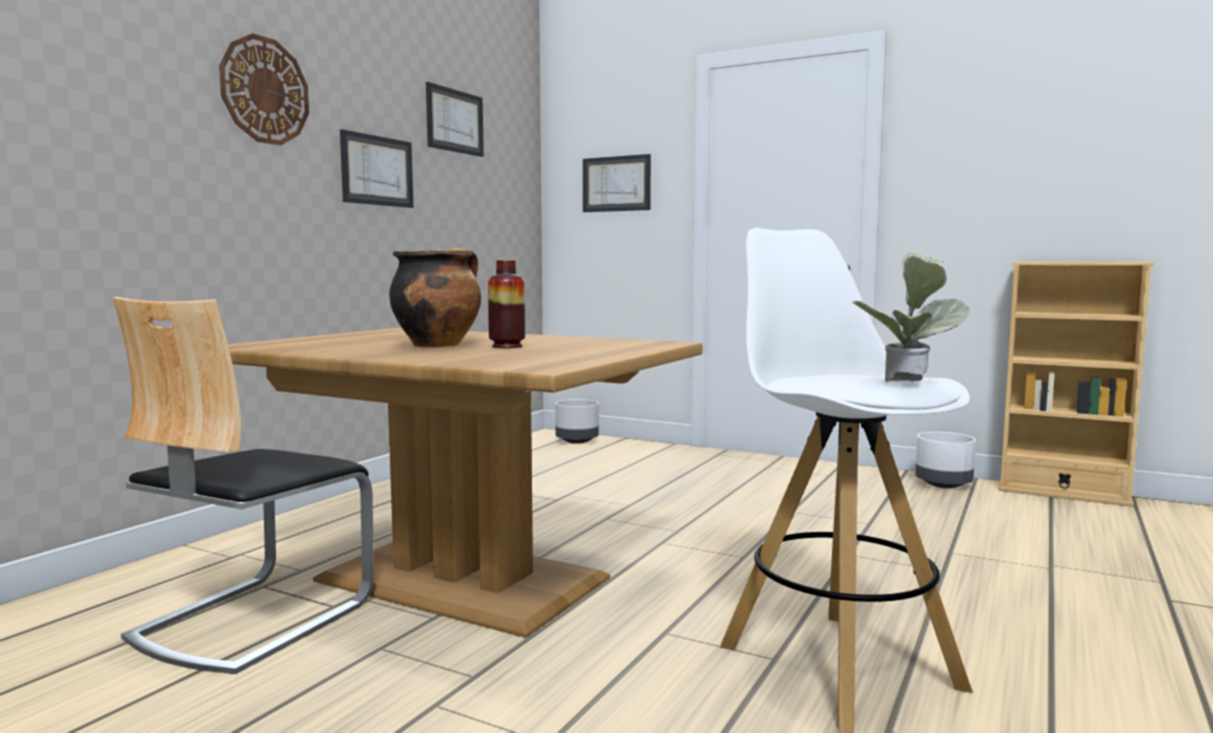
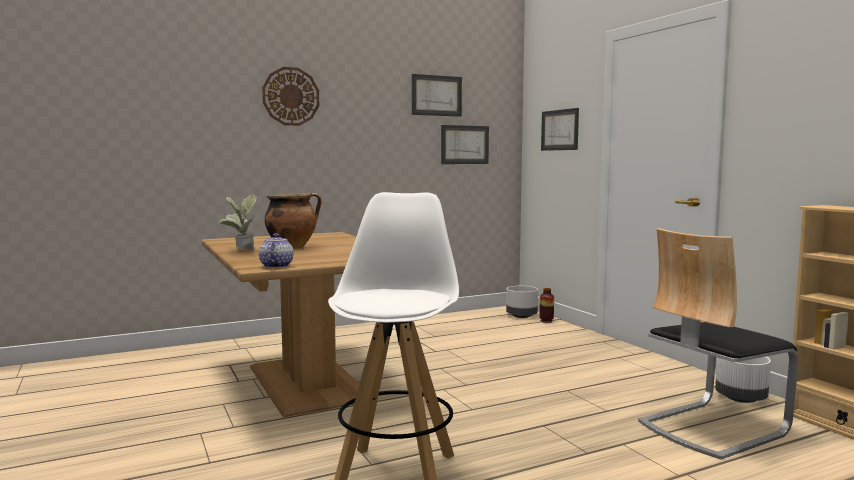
camera: 35 degrees right, 0 degrees up
(252, 618) = (203, 377): chair -> chair (711, 427)
(377, 171) = (369, 133): picture -> picture (464, 144)
(507, 346) = (315, 251): vase -> vase (546, 321)
(558, 364) = (276, 266): none -> teapot
(908, 385) = (388, 302): potted plant -> potted plant (241, 251)

